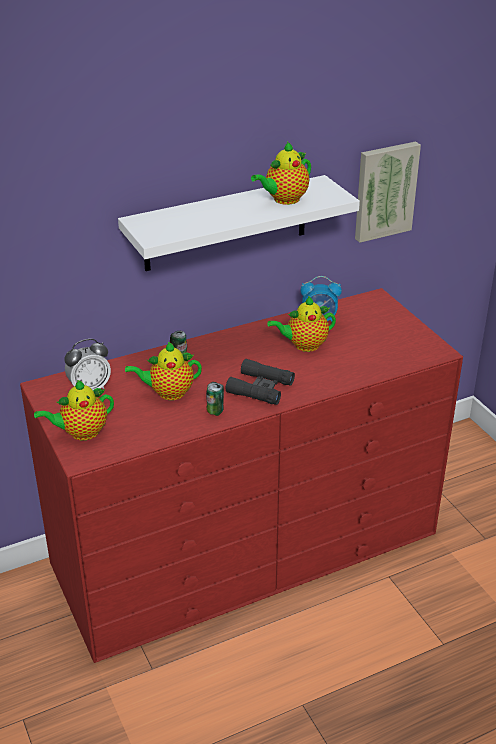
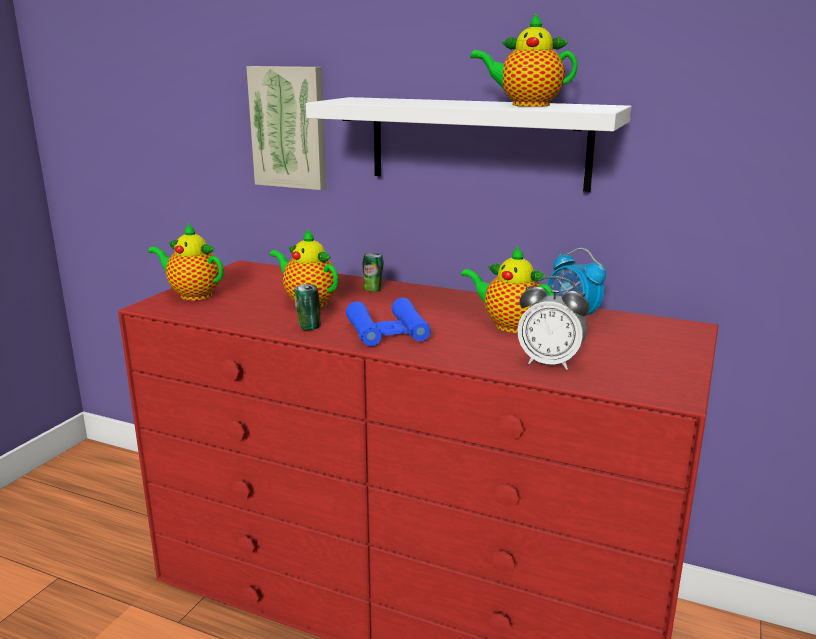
camera: 50 degrees right, 15 degrees down
(90, 388) = (266, 278): alarm clock -> alarm clock (549, 363)
(260, 388) = (387, 331): black binoculars -> blue binoculars
(384, 190) = (740, 159): picture -> picture (290, 127)

